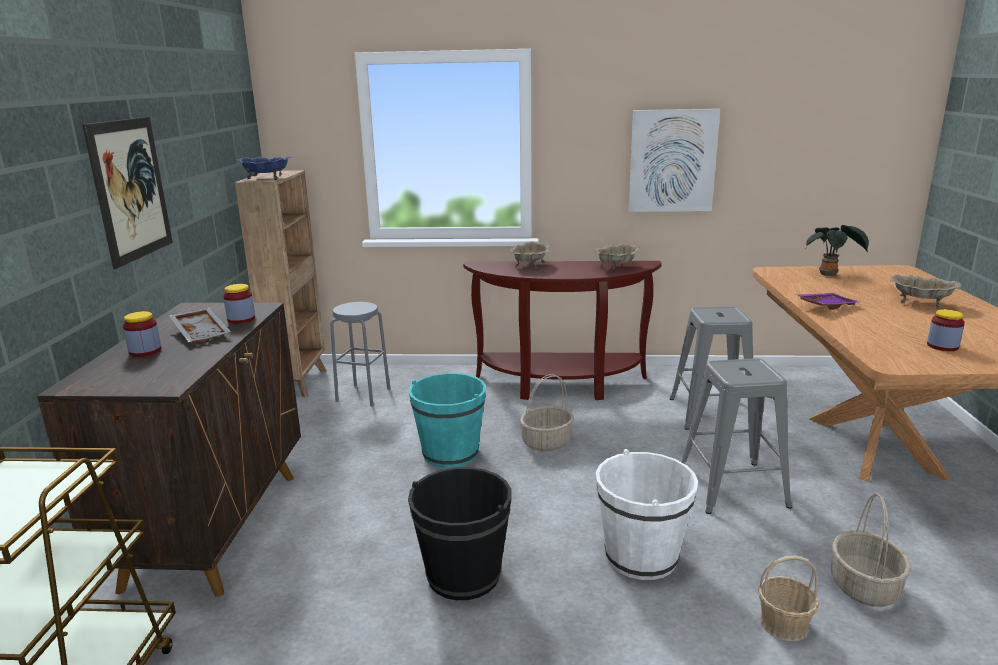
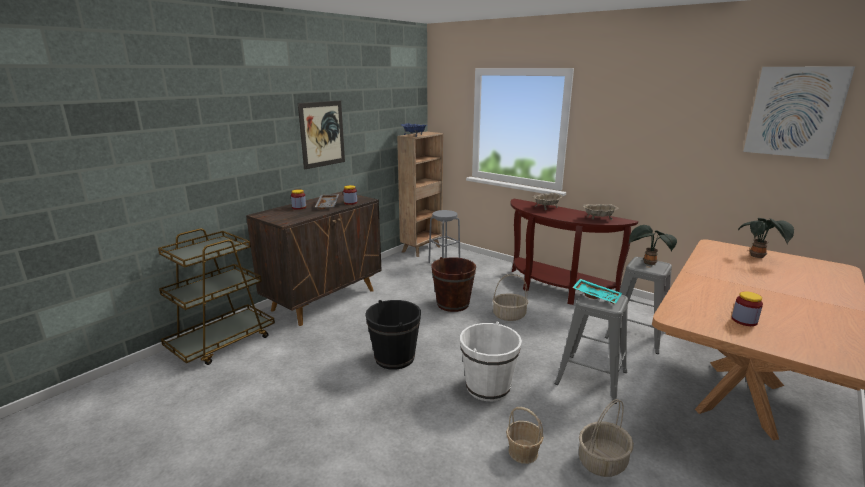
camera: 35 degrees right, 0 degrees up
(450, 453) = (453, 304): turquoise bucket -> brown bucket
(672, 161) = (663, 151): picture -> picture (795, 112)
(716, 312) = (648, 263): none -> potted plant
(734, 368) = (596, 296): none -> turquoise tray
(825, 306) = (704, 274): purple tray -> none
(920, 303) = (797, 292): beige bowl -> none

